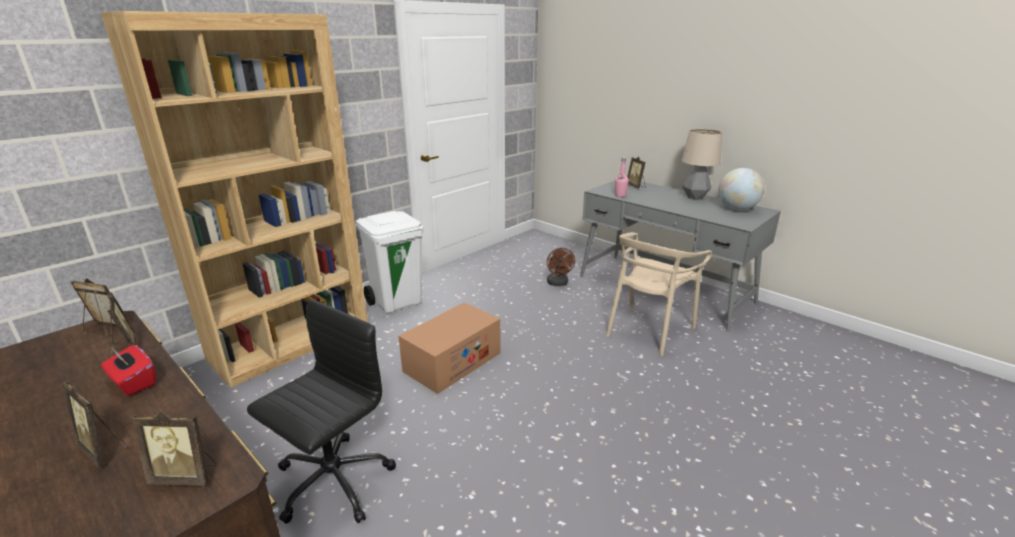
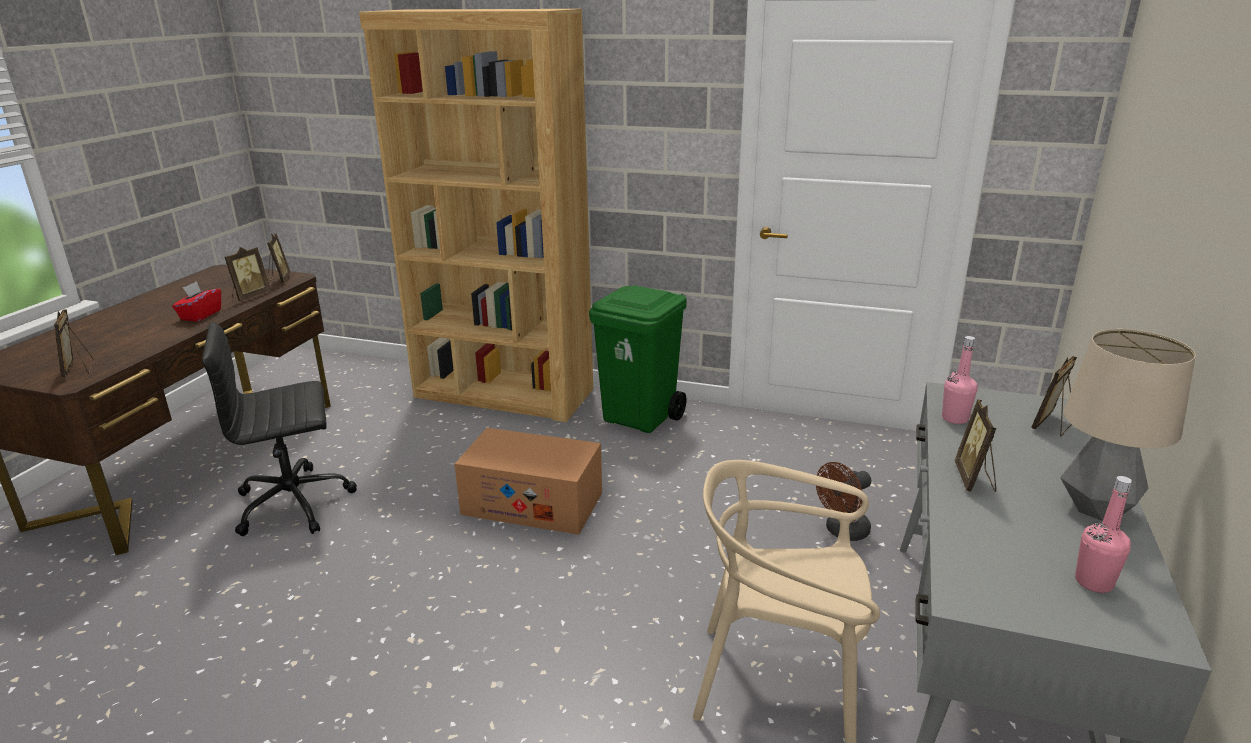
camera: 65 degrees right, 0 degrees up
(104, 449) = (116, 337): picture frame -> picture frame (975, 479)
(332, 482) = (296, 503): black office chair -> black office chair turned 150 degrees clockwise
(397, 302) = (640, 418): white trash can -> green trash can
(737, 209) = (1093, 582): globe -> pink bottle

